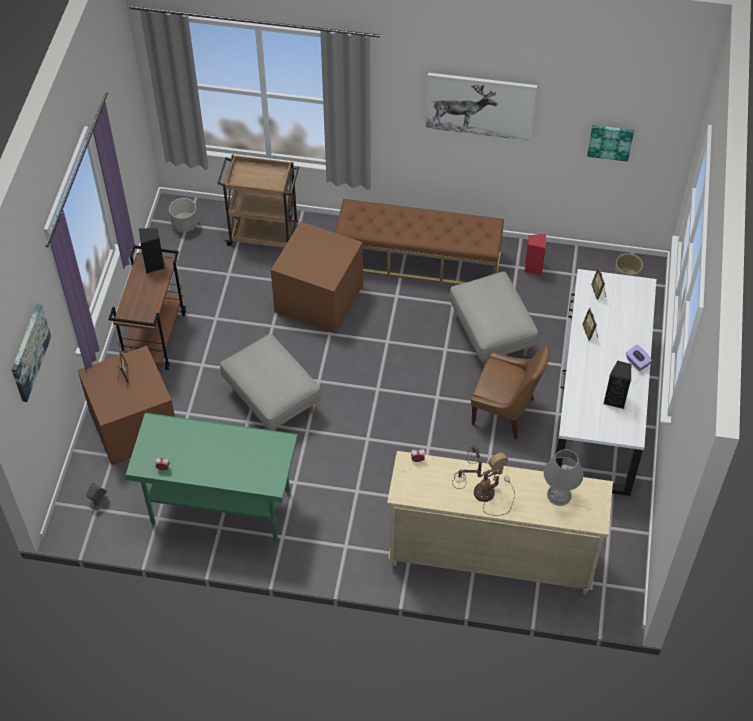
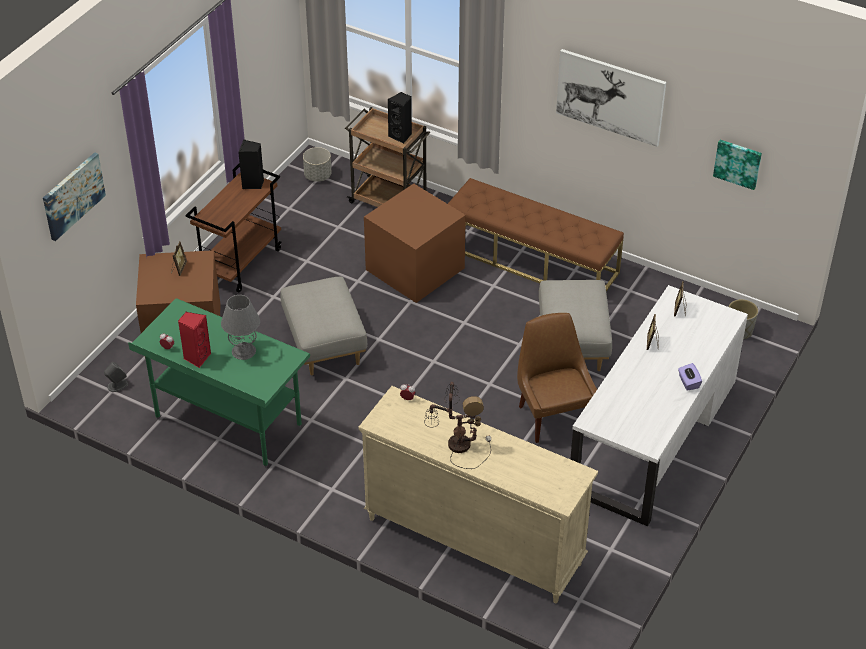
camera: 20 degrees right, 10 degrees down
(505, 412) = (553, 416): brown chair -> brown chair turned 150 degrees counterclockwise
(533, 268) = (646, 296): red speaker -> red speaker (196, 357)
(559, 495) = (535, 468): grey table lamp -> grey table lamp (243, 351)
(615, 399) = (648, 409): black speaker -> black speaker (401, 136)

